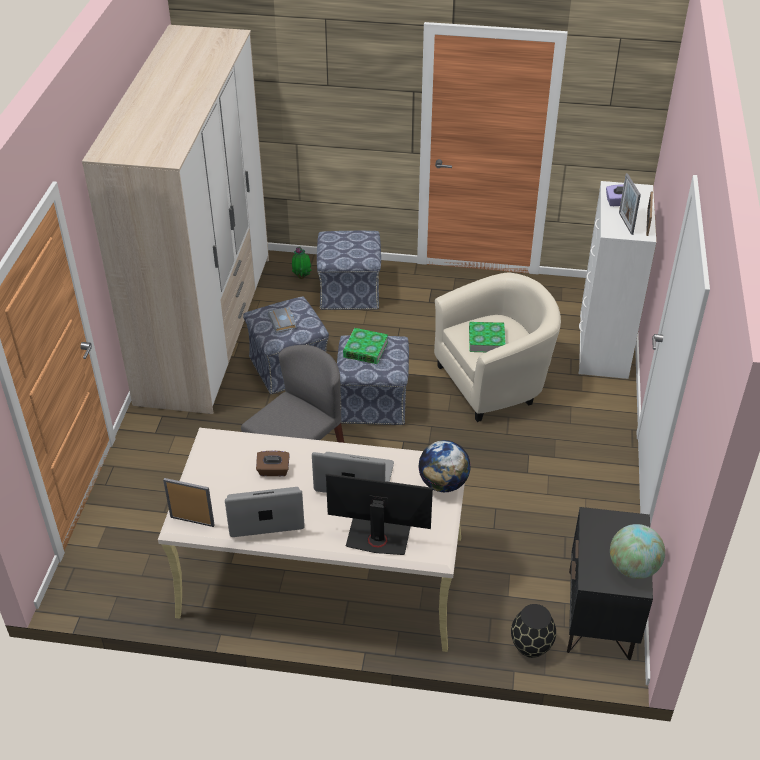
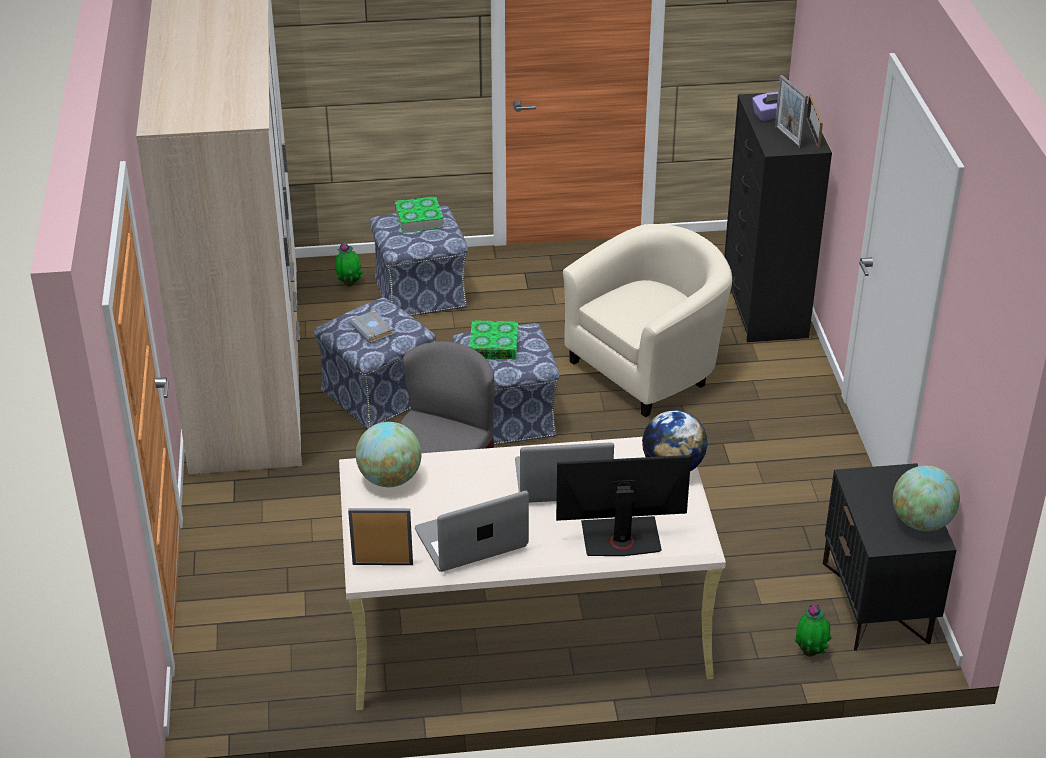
camera: 15 degrees left, 5 degrees down
(227, 451) = (389, 479): none -> globe
(273, 471) = (458, 490): brown tissue box -> none
(486, 340) = (639, 311): book -> book (419, 218)
(531, 646) = (810, 652): black vase -> potted plant
(603, 347) = (764, 307): white dresser -> black dresser

